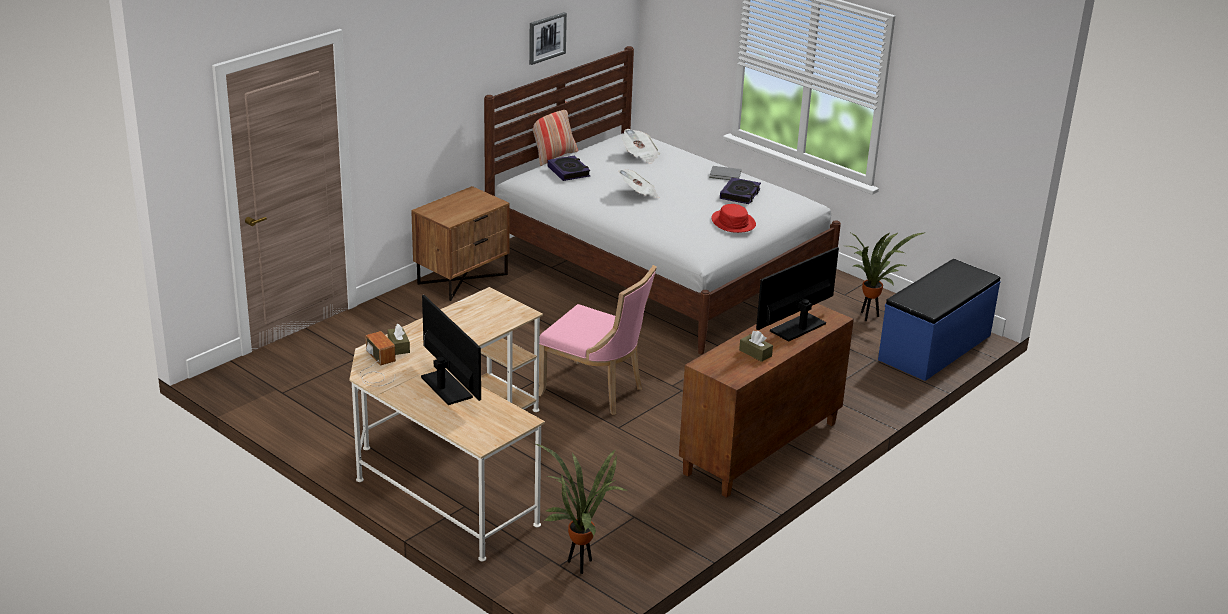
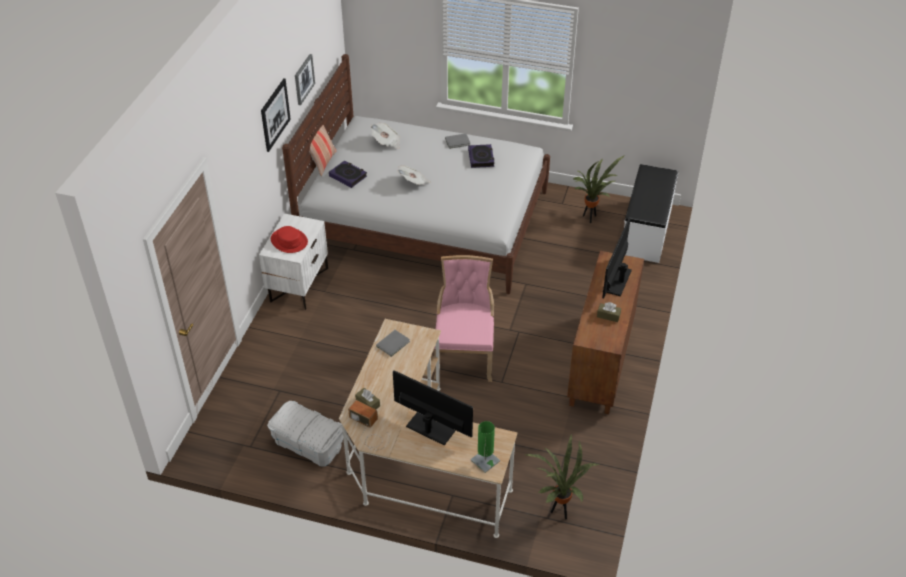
camera: 25 degrees left, 15 degrees up
(345, 410) = (308, 444): none -> white storage box
(462, 278) = (298, 284): brown nightstand -> white nightstand
(477, 309) = (394, 344): none -> grey book
(482, 51) = (275, 114): none -> picture
(482, 432) = (485, 460): none -> green table lamp
(595, 391) = (464, 355): pink chair -> pink chair turned 90 degrees counterclockwise
(733, 222) = (496, 188): red hat -> red hat (289, 241)
(936, 348) = (647, 231): blue bench -> white bench

